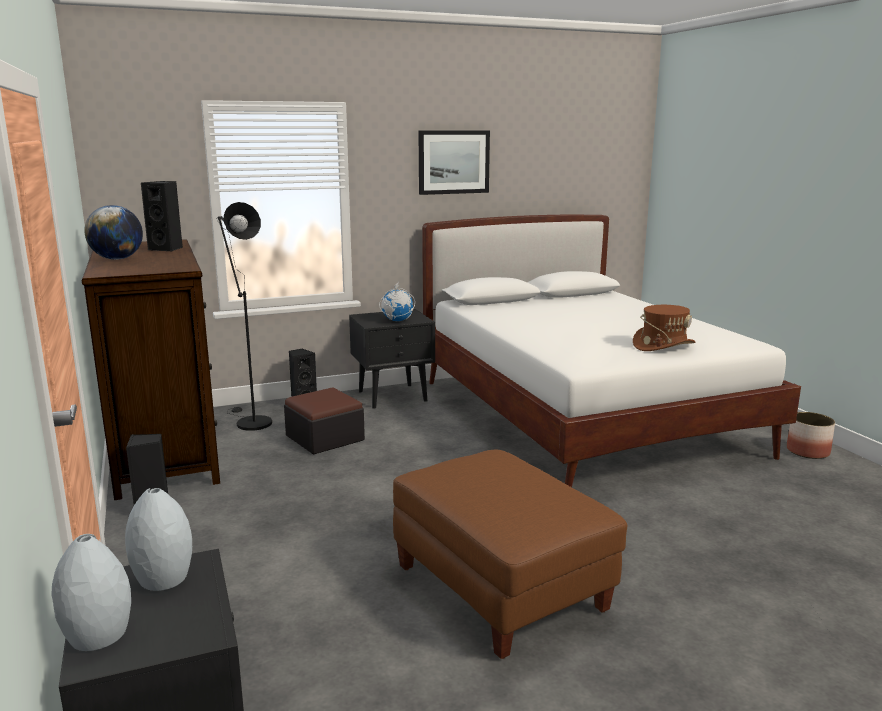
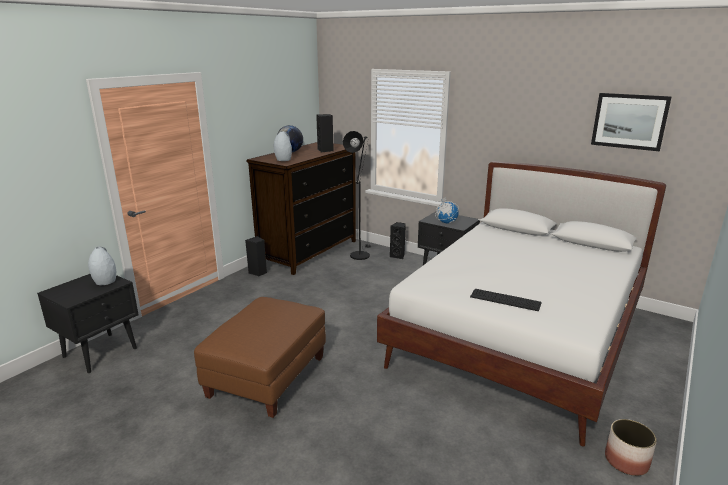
camera: 55 degrees right, 5 degrees up
(96, 635) = (65, 286): grey vase -> grey vase (283, 160)
(325, 438) = (368, 276): ottoman -> none
(453, 162) = (523, 119): picture -> picture (629, 121)
(663, 345) = (505, 300): brown hat -> keyboard

